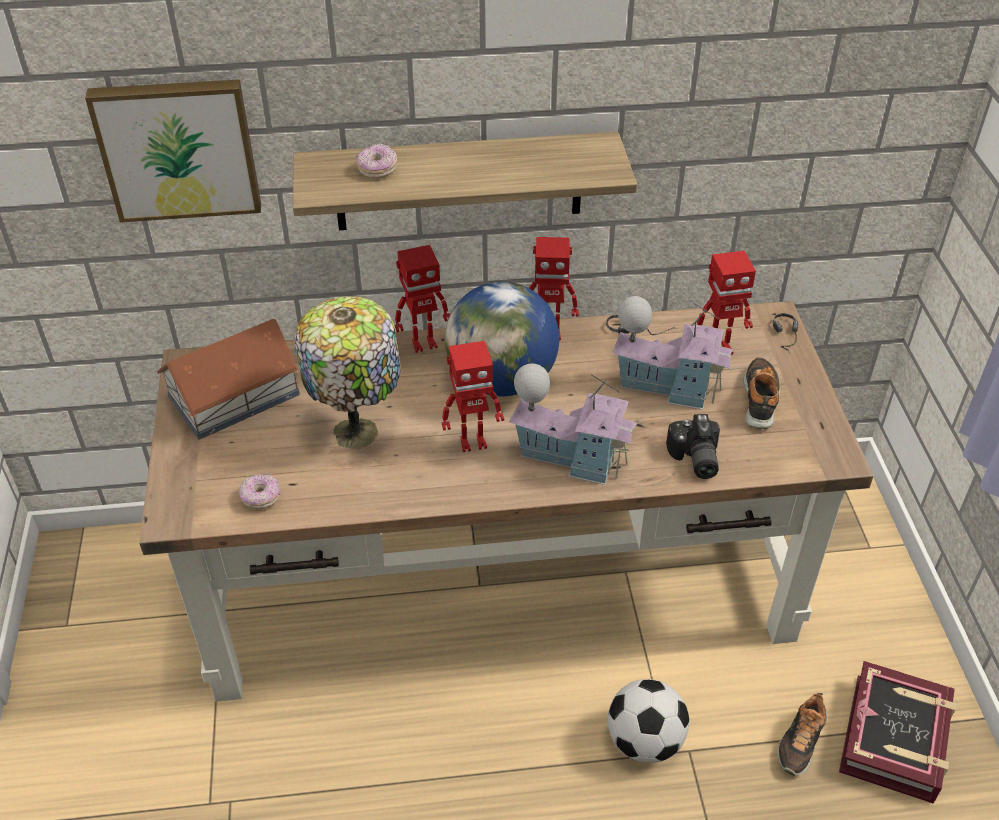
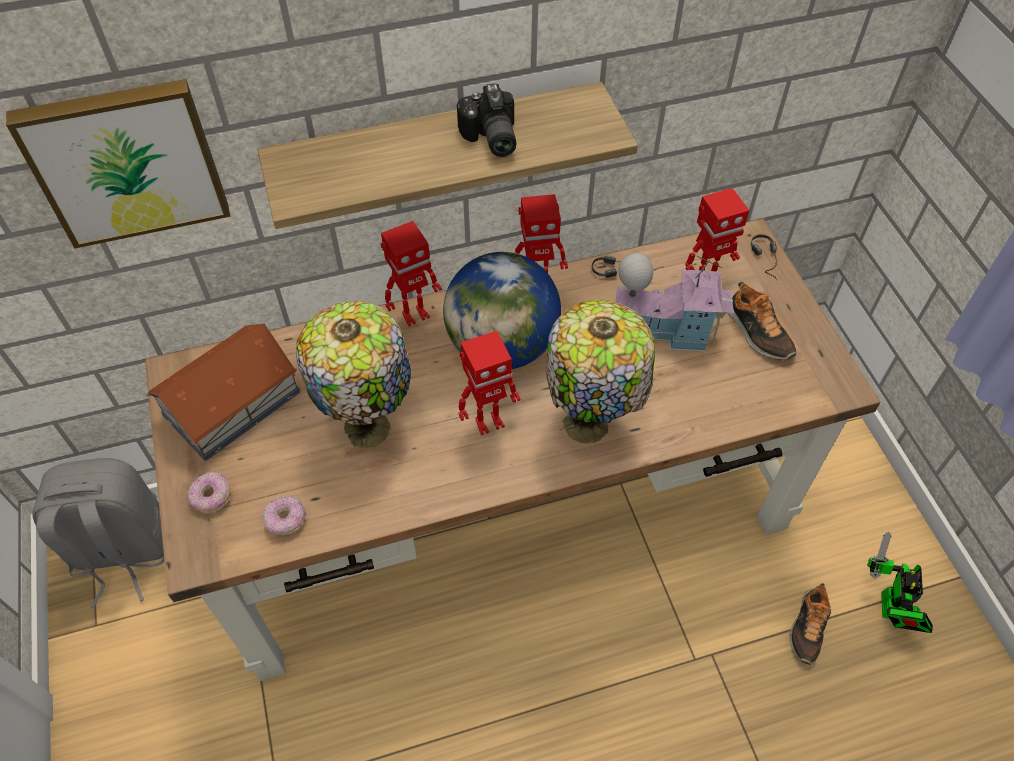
camera: 10 degrees left, 10 degrees up
(107, 564) = (123, 553): none -> grey backpack
(377, 169) = (356, 160): donut -> donut (211, 497)
(571, 457) = (590, 424): toy house -> table lamp
(644, 741) = (670, 651): football -> none
(693, 459) = (708, 409): camera -> camera (489, 139)
(760, 399) = (757, 332): shoe -> shoe turned 150 degrees clockwise
(895, 738) = (888, 610): book -> toy robot

